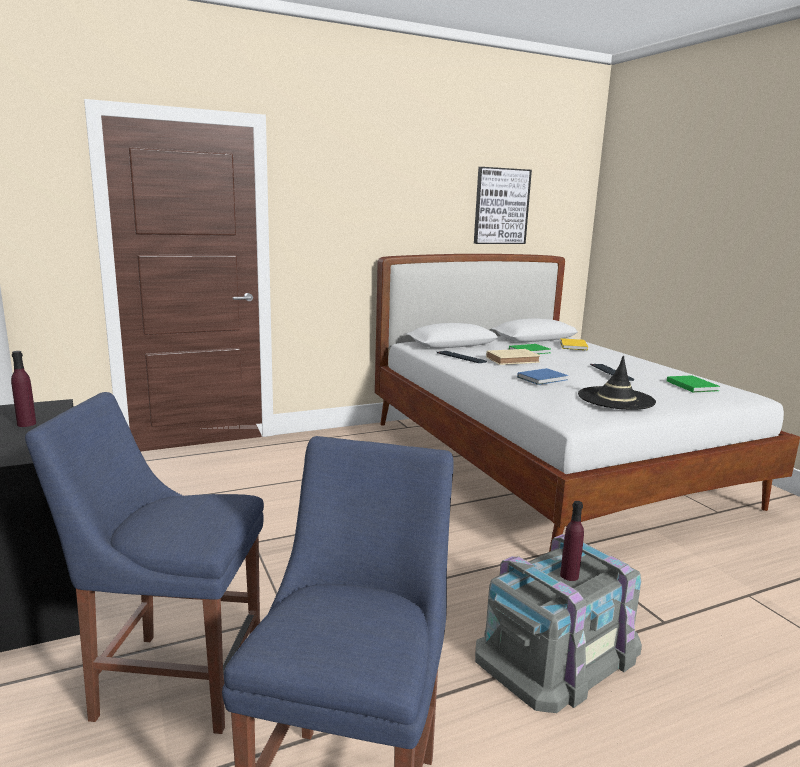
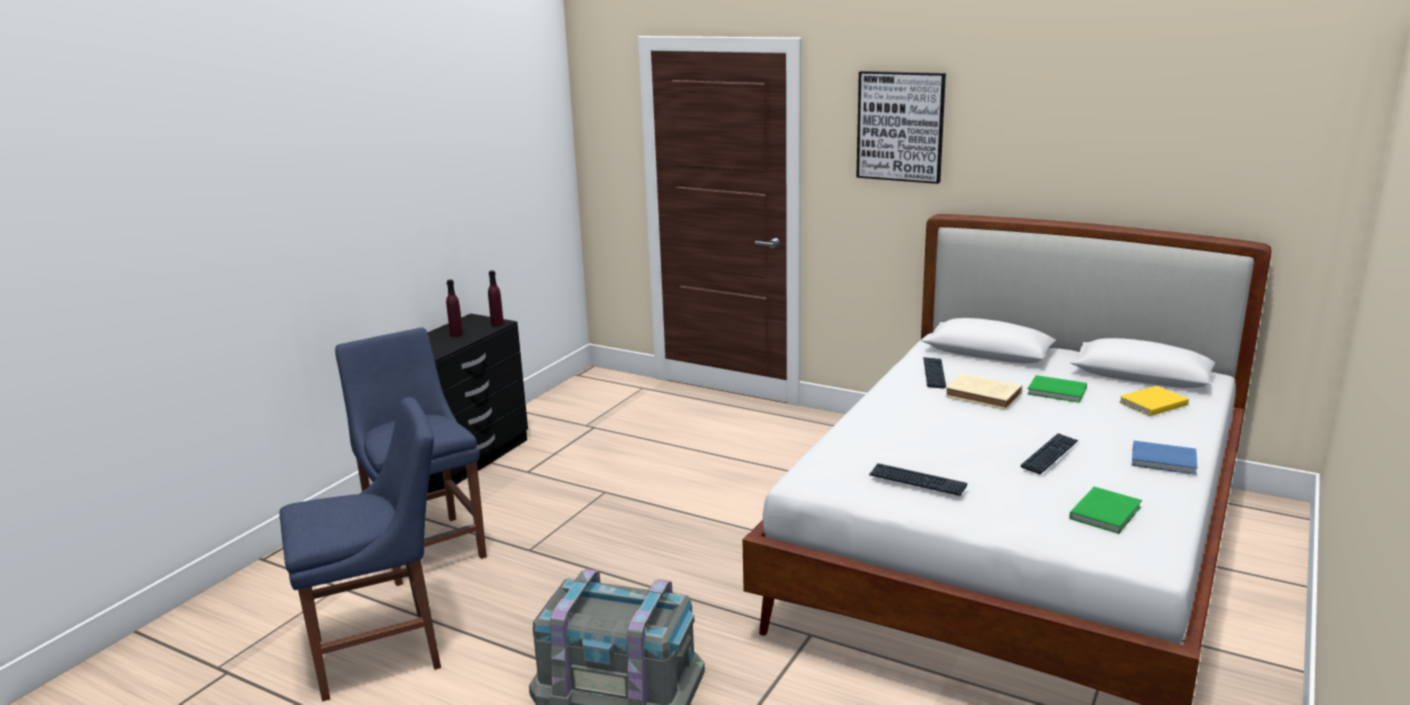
camera: 55 degrees right, 5 degrees up
(501, 206) = (1149, 153): picture -> picture (900, 126)
(543, 378) = (928, 429): blue book -> blue book (1165, 461)
(569, 575) = (622, 612): purple bottle -> purple bottle (497, 324)
(616, 399) = (917, 481): black hat -> keyboard

